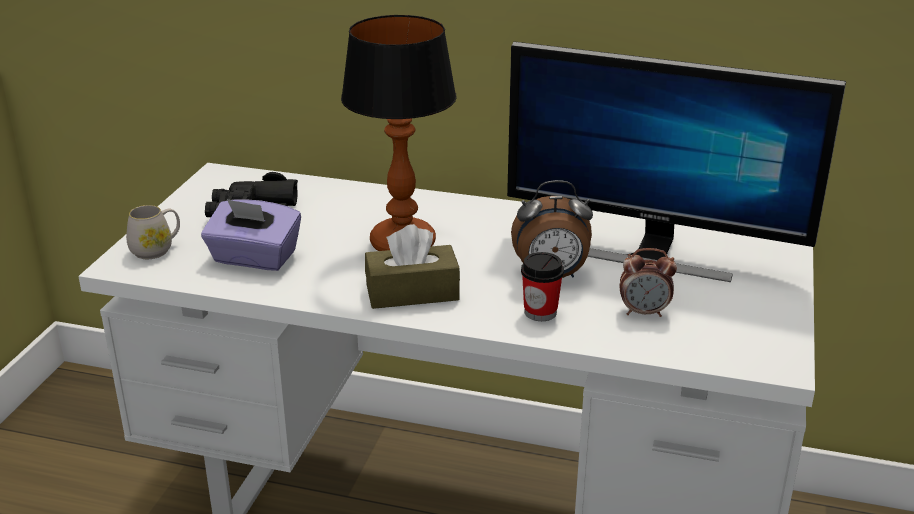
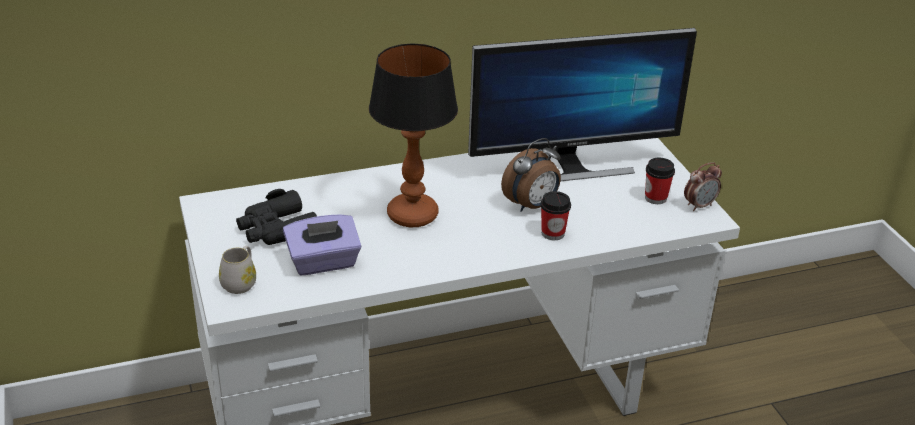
camera: 35 degrees left, 5 degrees up
(412, 292) = (461, 249): brown tissue box -> none
(644, 312) = (609, 211): alarm clock -> alarm clock (699, 206)
(727, 317) = (655, 198): none -> cup

